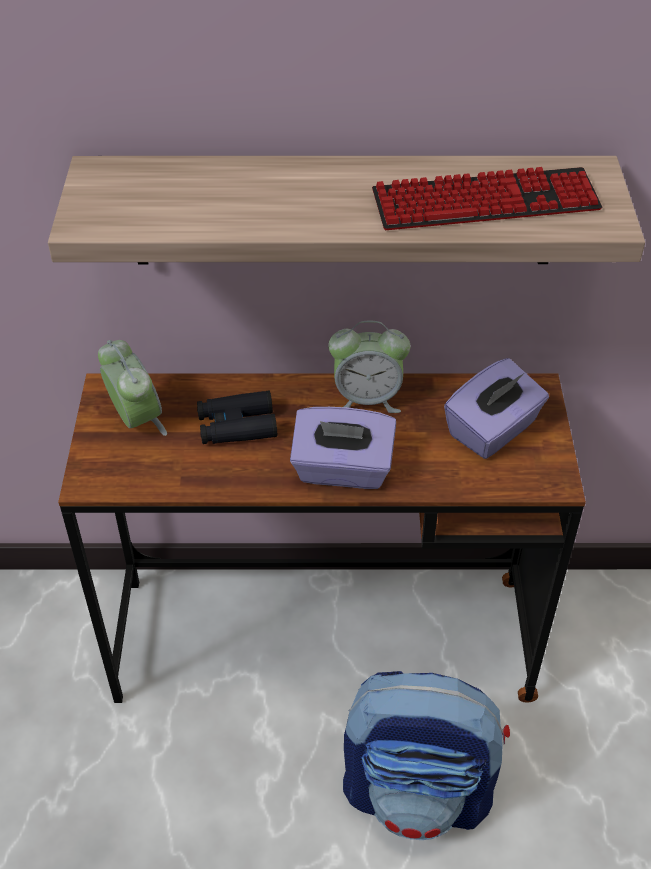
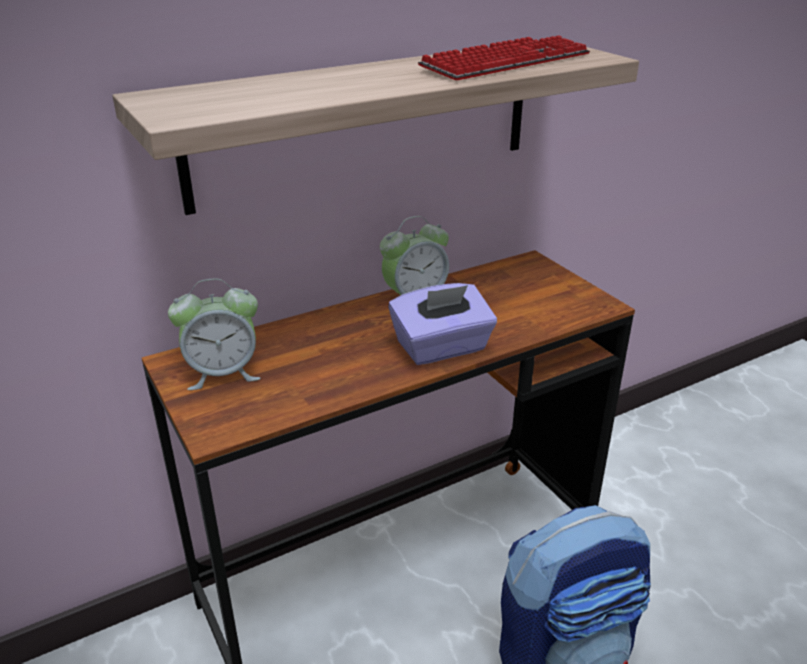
camera: 30 degrees left, 15 degrees down
(136, 420) = (223, 373): alarm clock -> alarm clock turned 135 degrees clockwise
(237, 426) = (322, 349): black binoculars -> none
(493, 430) = (527, 291): purple tissue box -> none

